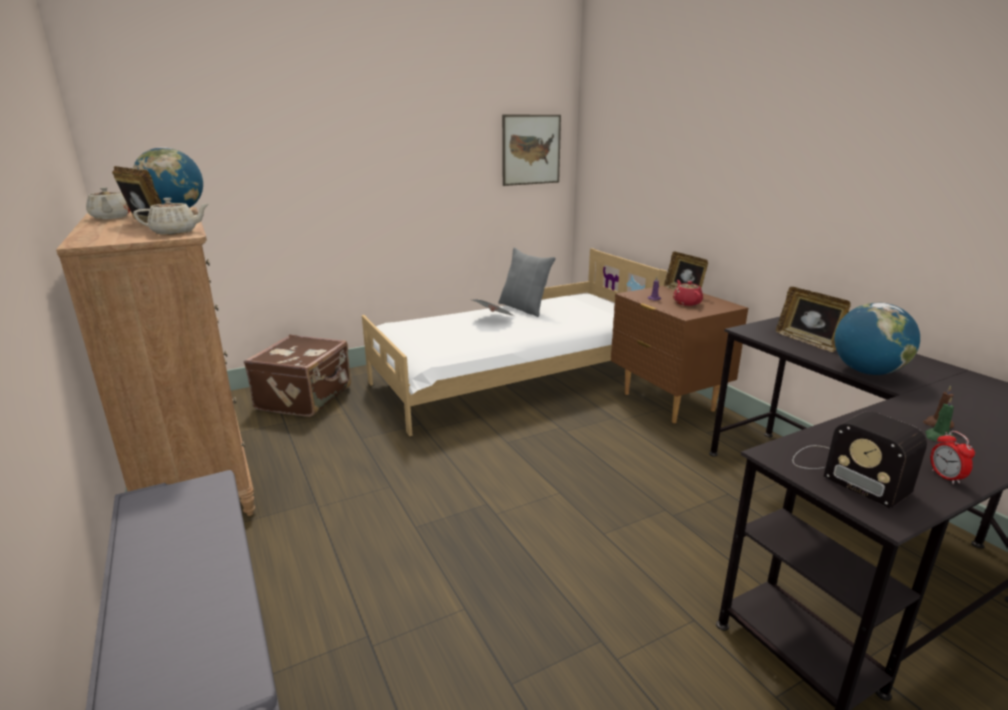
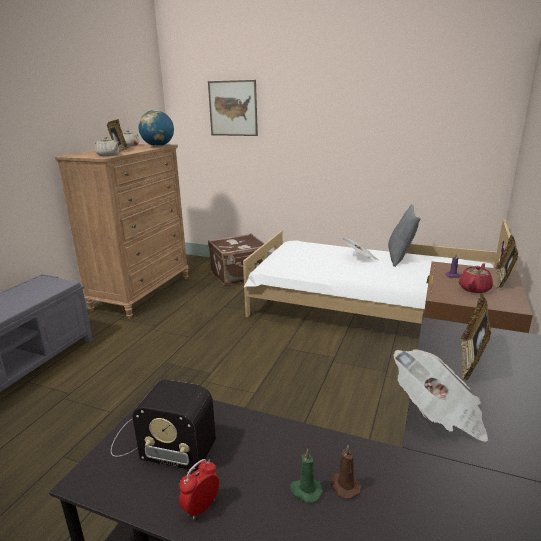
camera: 50 degrees right, 0 degrees up
(531, 150) = (466, 118): picture -> picture (233, 108)
(844, 472) = (160, 441): radio -> radio turned 90 degrees counterclockwise
(867, 372) = (438, 413): globe -> newspaper

